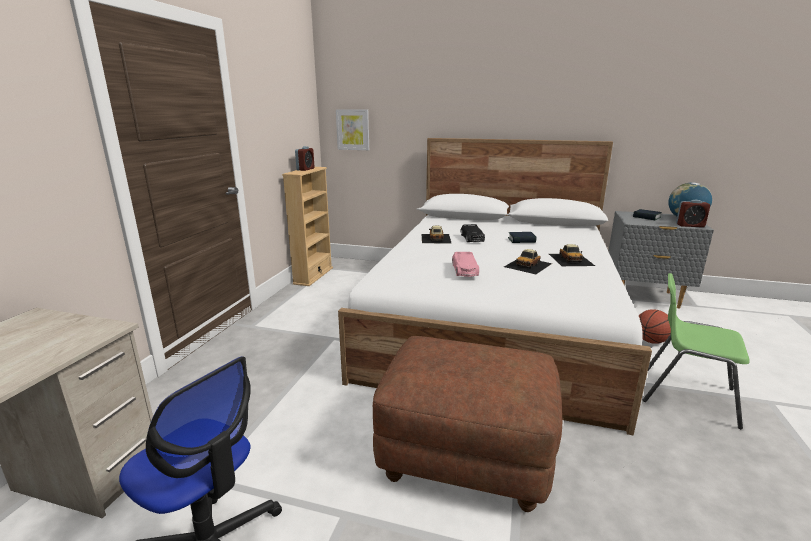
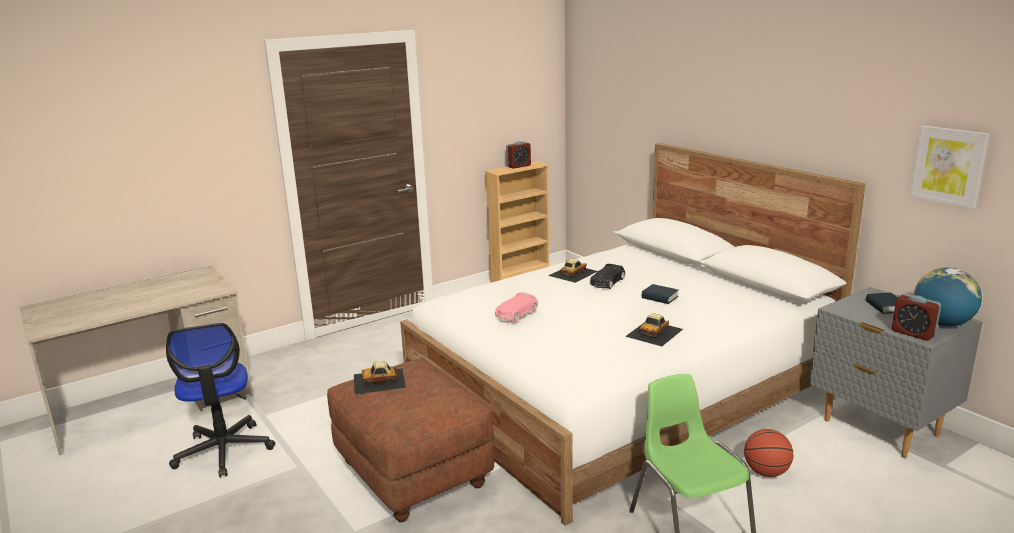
camera: 40 degrees right, 0 degrees up
(353, 129) = (593, 121): picture -> picture (948, 166)
(528, 265) = (595, 325): toy car -> toy car (379, 381)

